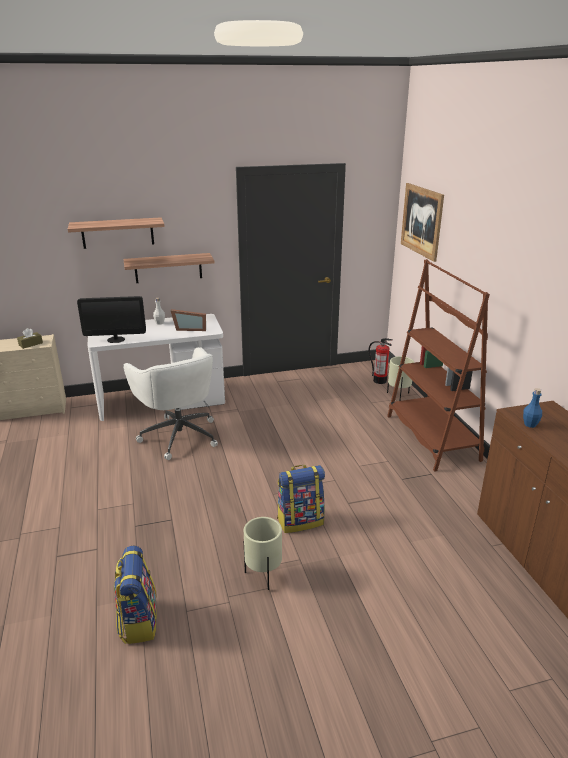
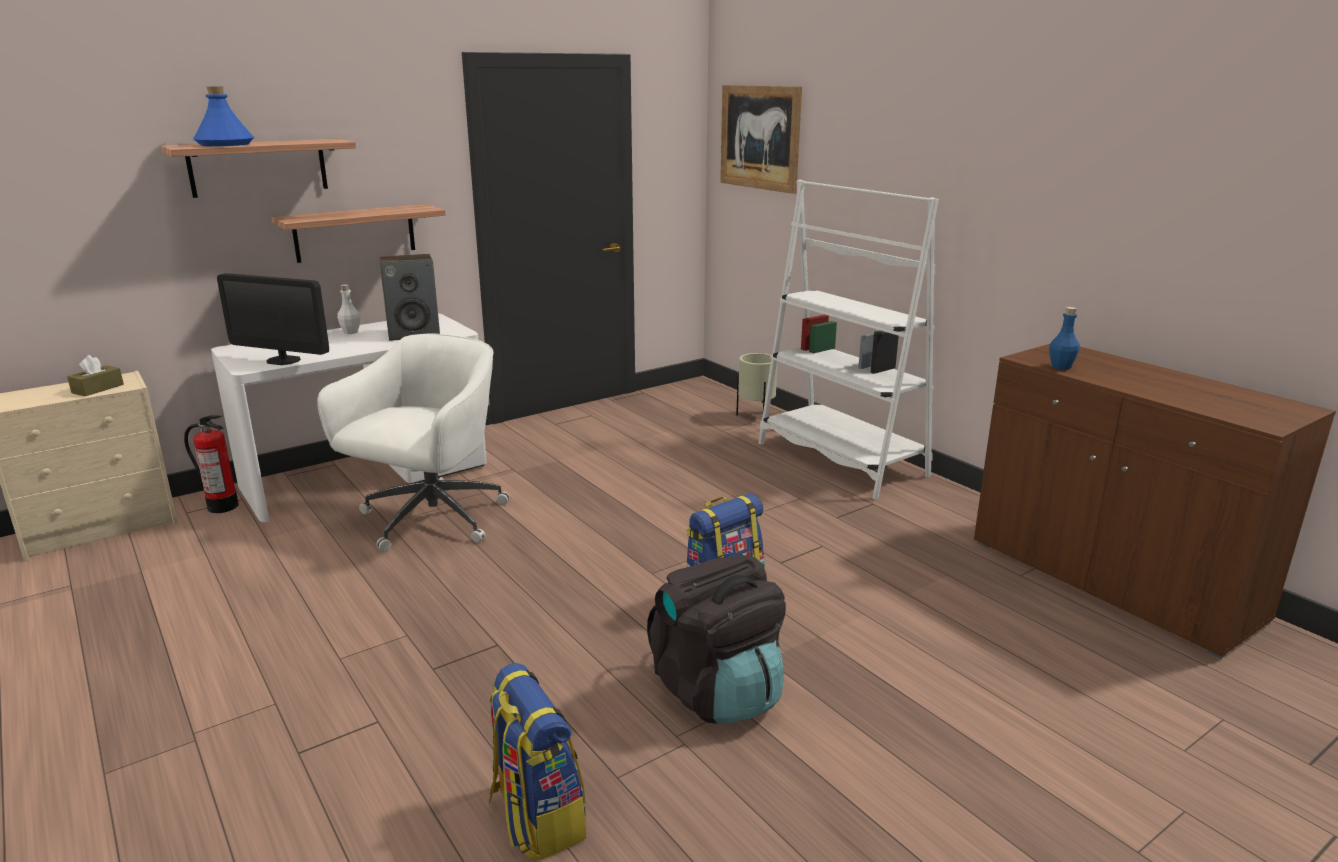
camera: 20 degrees left, 5 degrees down
(98, 223) = (225, 144): none -> blue bottle
(116, 339) = (283, 360): monitor -> monitor turned 45 degrees clockwise
(179, 435) = (430, 520): white office chair -> white office chair turned 105 degrees counterclockwise
(190, 329) = (414, 334): picture frame -> speaker
(264, 576) = (717, 691): beige planter -> black backpack
(380, 380) = (715, 402): fire extinguisher -> fire extinguisher (223, 506)
(432, 438) = (841, 460): brown bookcase -> white bookcase

